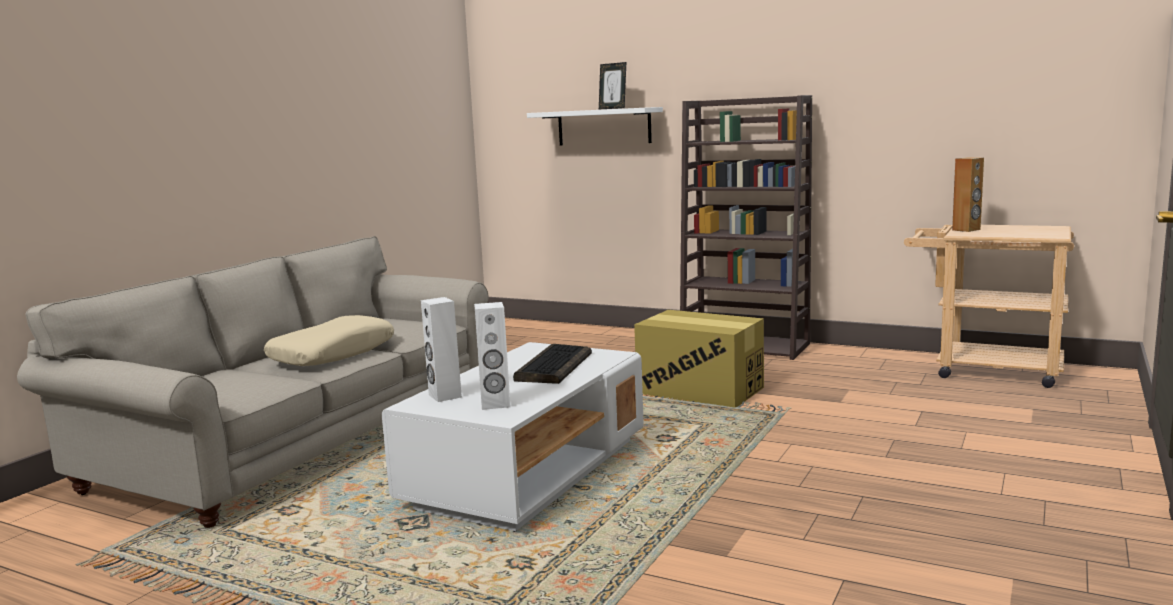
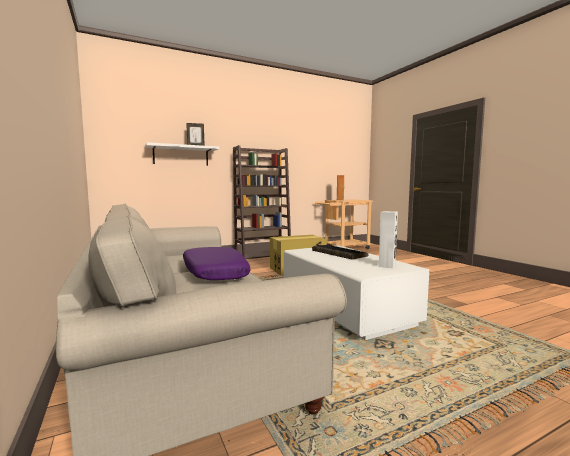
camera: 55 degrees left, 5 degrees down
(332, 354) = (213, 273): beige pillow -> purple pillow
(444, 396) = (358, 269): white speaker -> none

